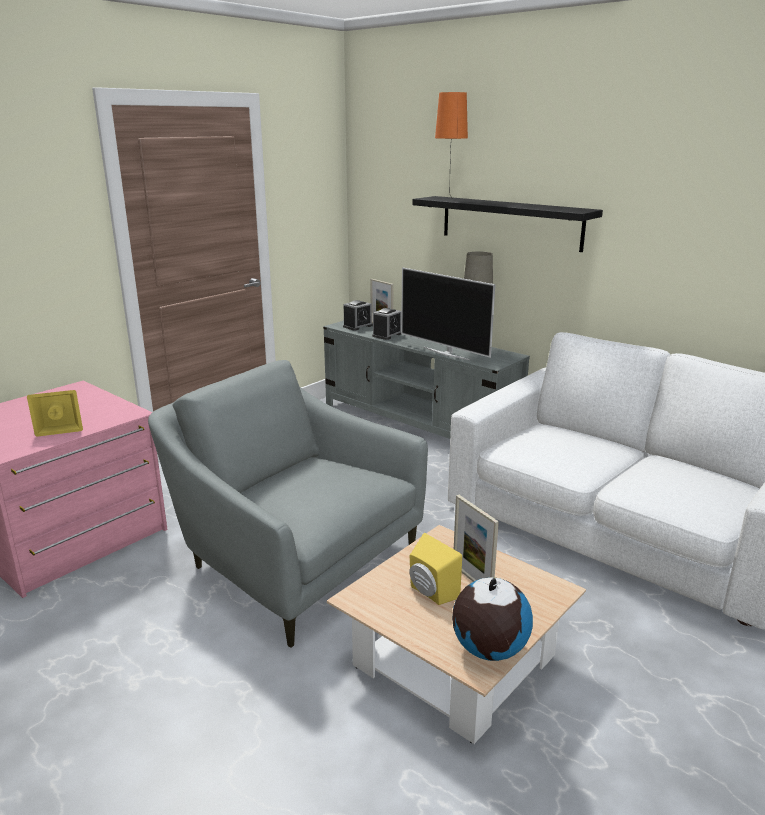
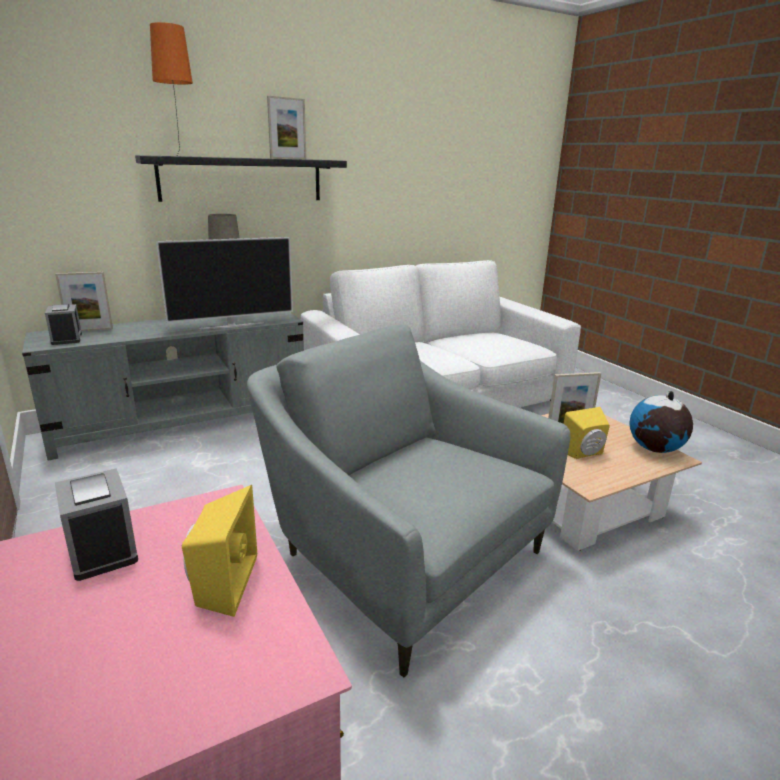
camera: 70 degrees left, 0 degrees up
(292, 561) = (399, 555): grey armchair -> grey armchair turned 75 degrees clockwise
(387, 335) = (129, 333): alarm clock -> alarm clock (102, 549)
(534, 207) = (288, 158): none -> picture frame

